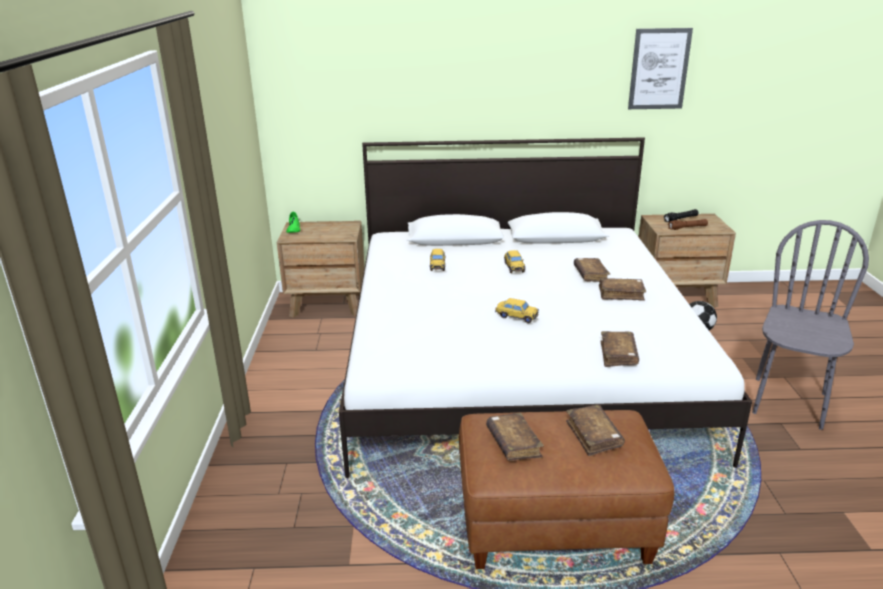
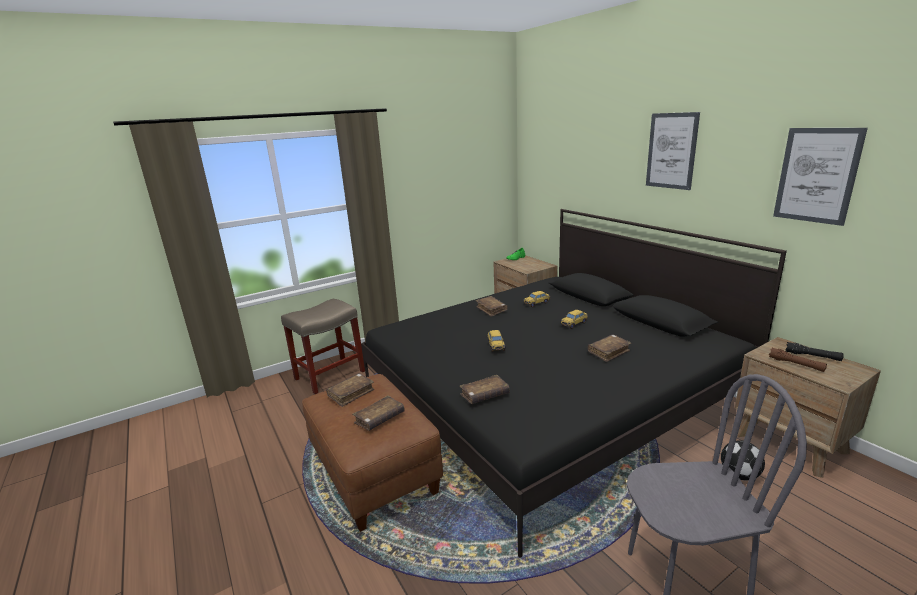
camera: 60 degrees right, 5 degrees down
(259, 509) = (329, 375): none -> beige stool
(517, 361) = (547, 397): white bed -> black bed
(519, 55) = (671, 151): none -> picture
(621, 294) = (593, 372): brown book -> brown book (491, 309)

